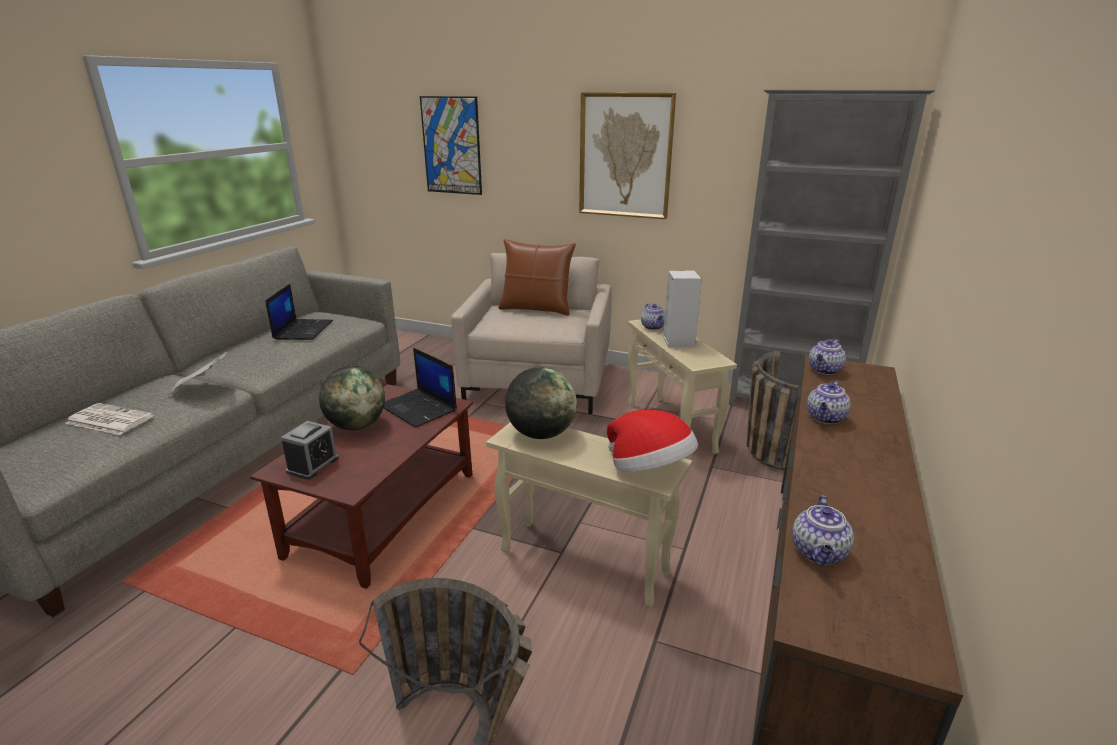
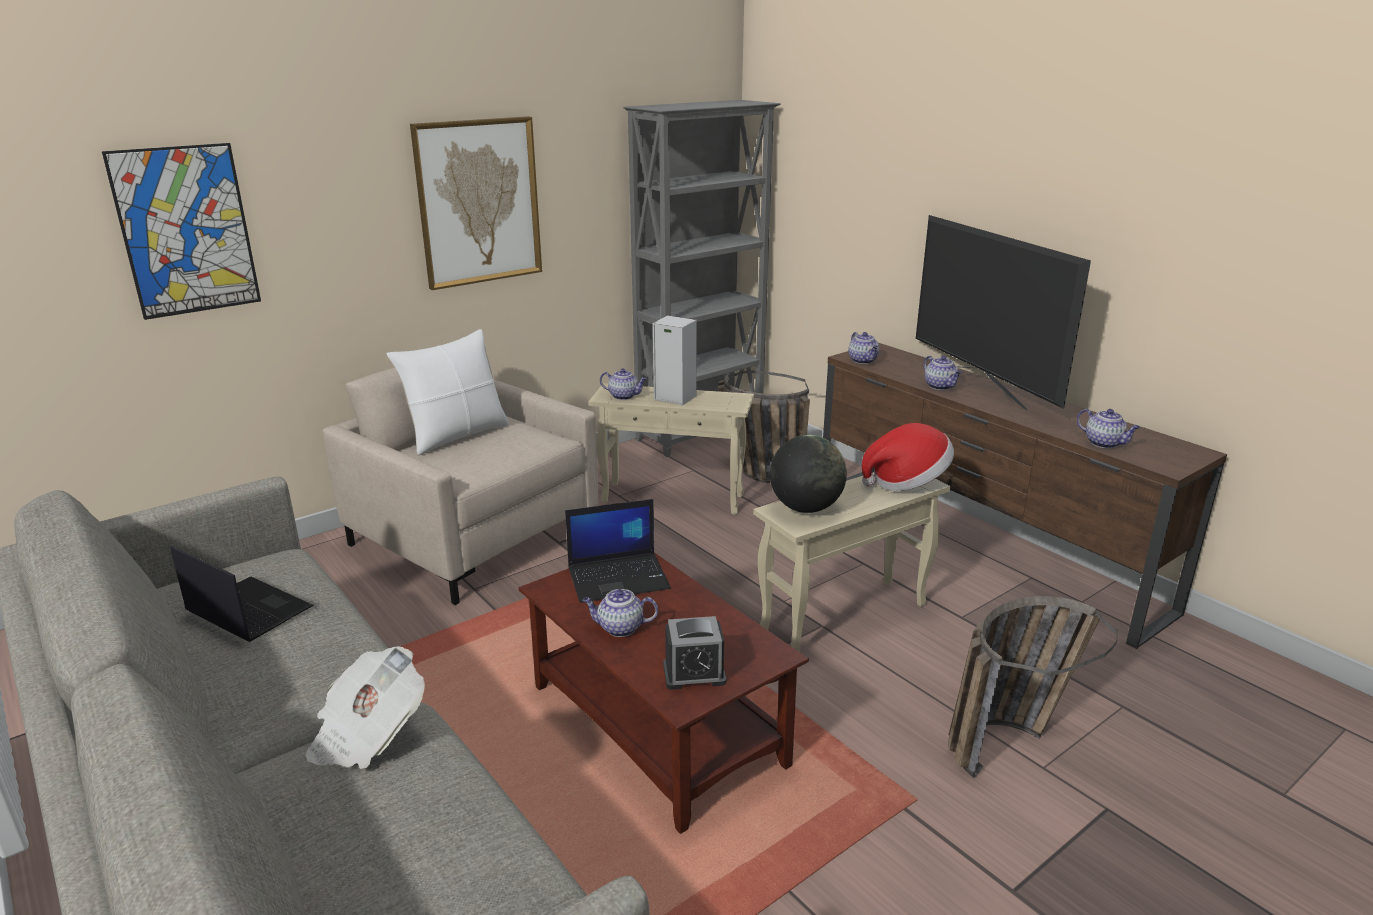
camera: 60 degrees left, 0 degrees up
(108, 420) = (396, 844): newspaper -> none
(313, 465) = (694, 674): alarm clock -> alarm clock turned 120 degrees clockwise
(356, 426) = (620, 628): globe -> teapot
(536, 309) = (456, 435): brown pillow -> white pillow
(870, 440) = (981, 386): none -> television

